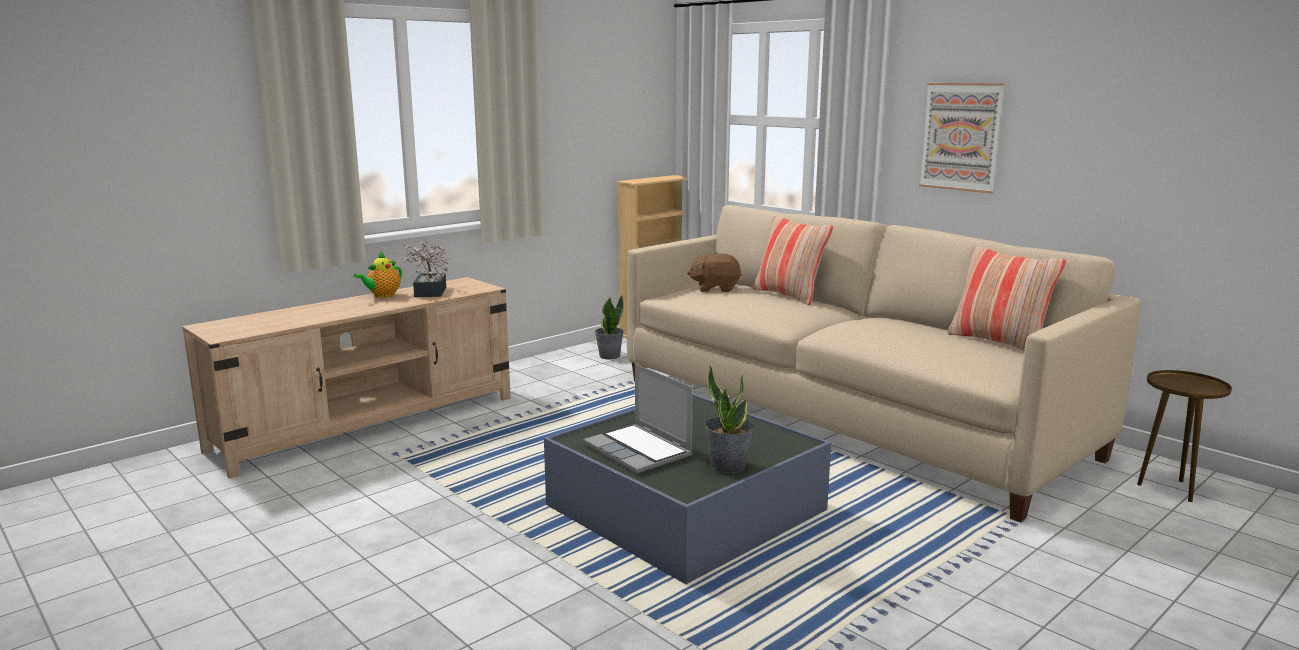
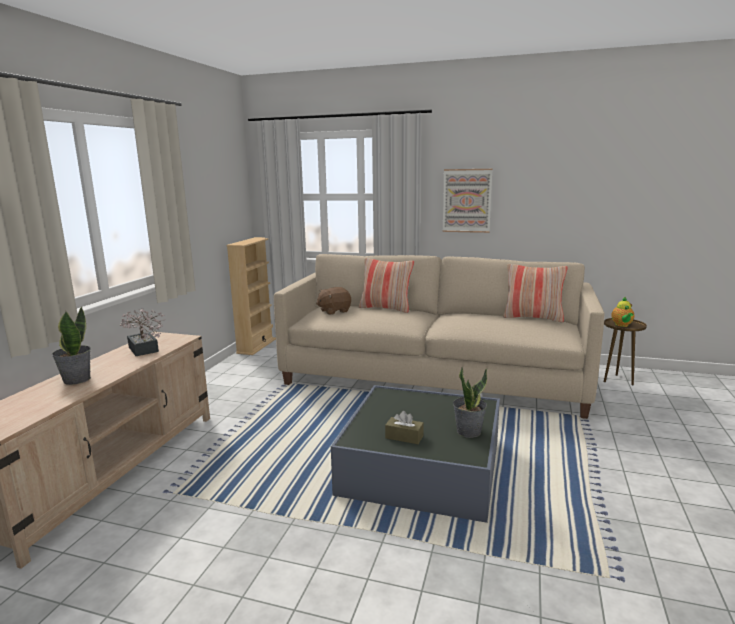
camera: 30 degrees left, 0 degrees up
(382, 296) = (104, 360): teapot -> teapot (622, 325)
(609, 356) = (246, 369): potted plant -> potted plant (76, 379)
(639, 451) = (404, 437): laptop -> brown tissue box

